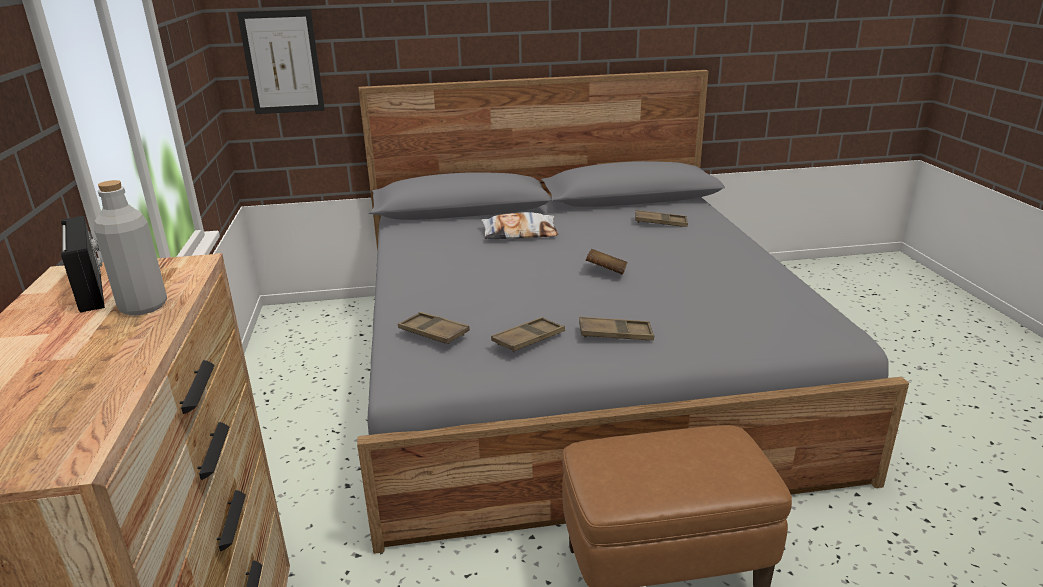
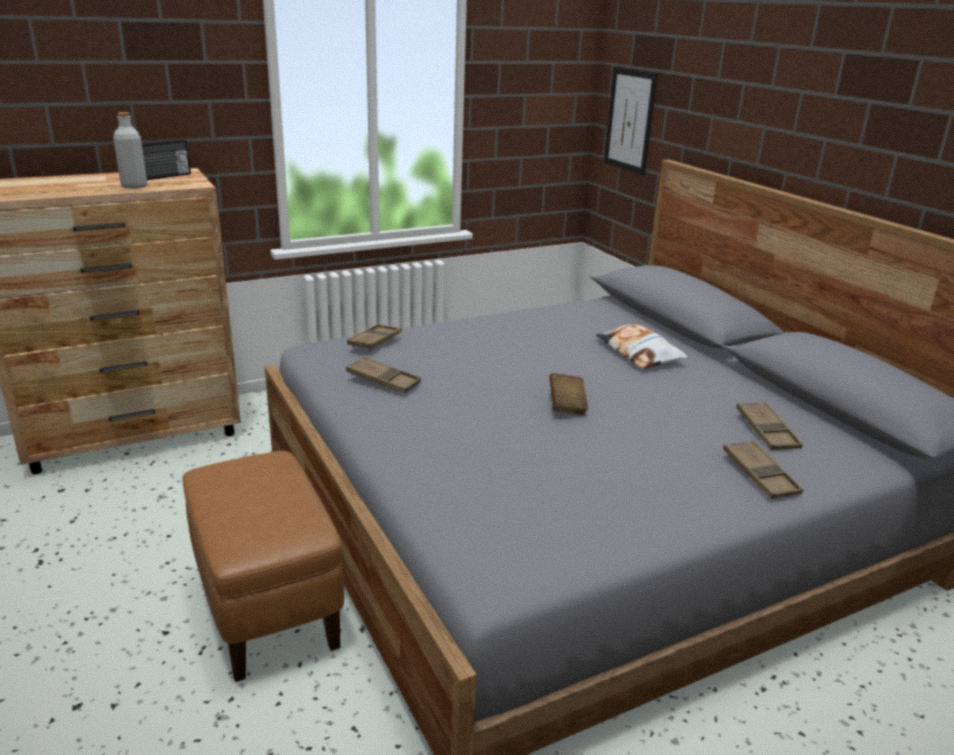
camera: 70 degrees right, 0 degrees up
(615, 334) = (416, 421): brown tray -> brown tray (760, 475)

